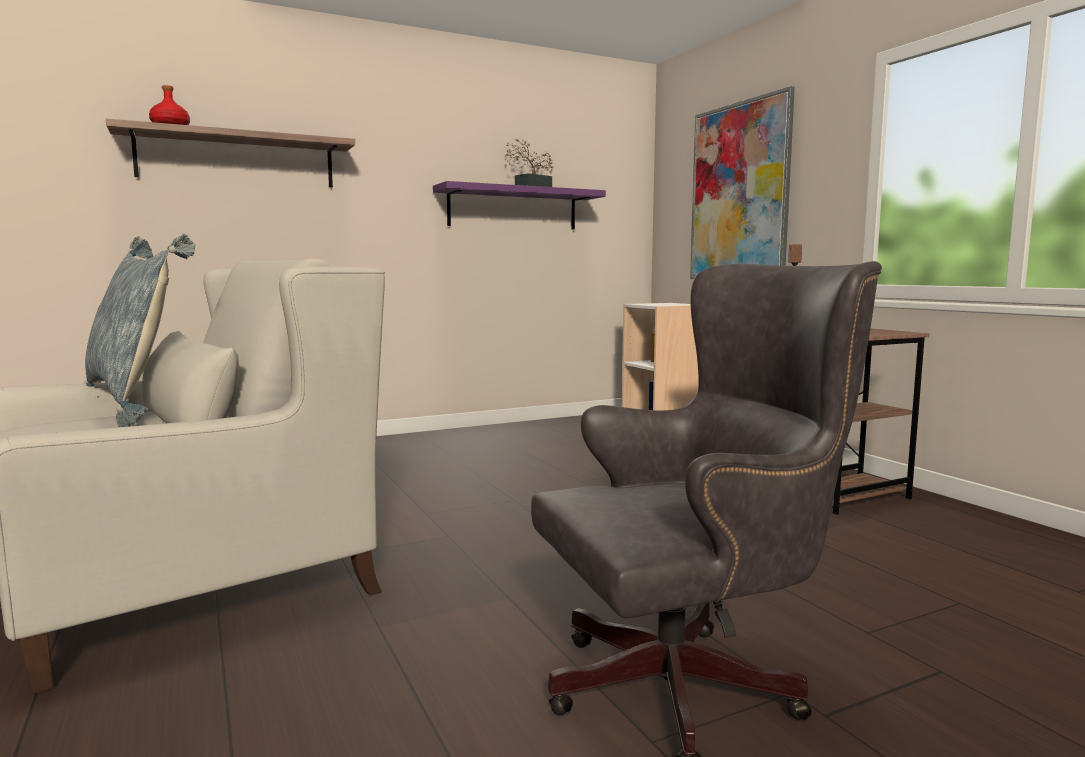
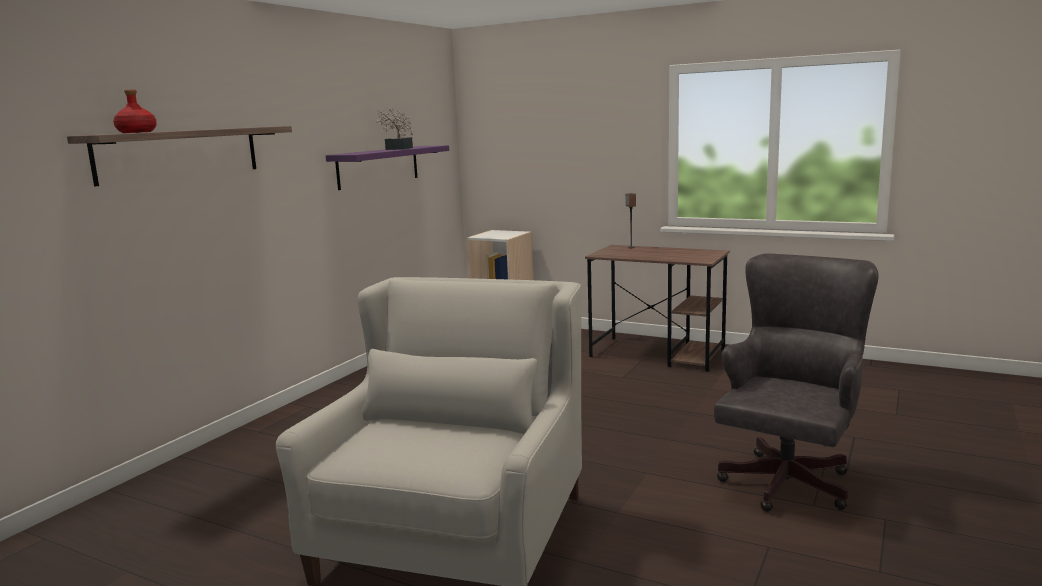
camera: 35 degrees left, 5 degrees up
(142, 415) = (393, 423): pillow -> none
(739, 192) = (555, 146): picture -> none

